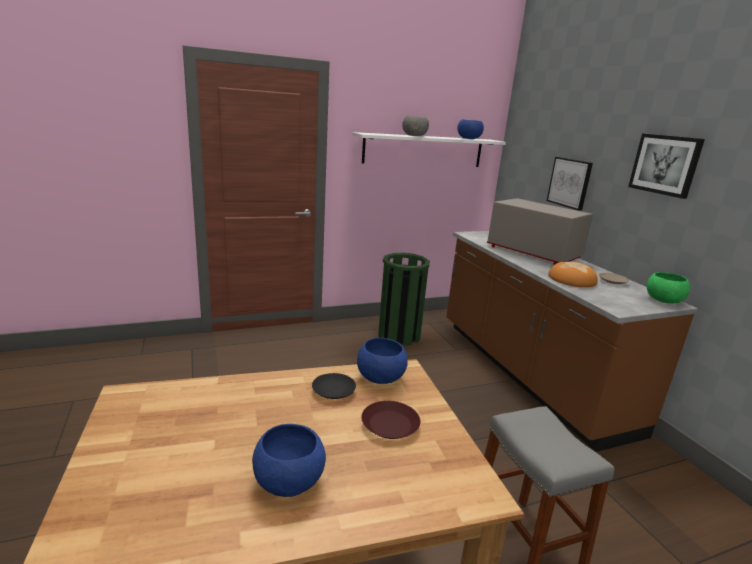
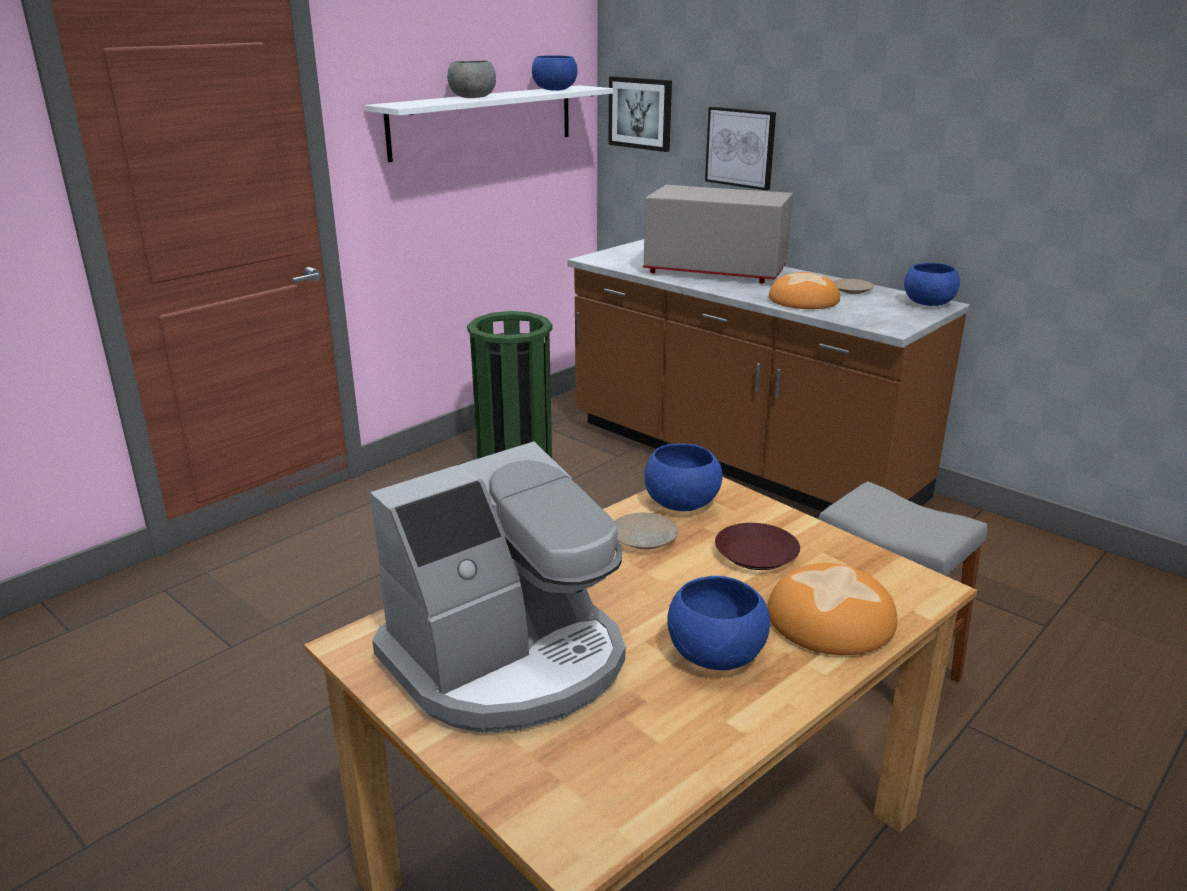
camera: 25 degrees left, 5 degrees up
(176, 434) = (508, 660): none -> coffee machine
(333, 391) = (644, 539): black plate -> beige plate
(390, 489) = (831, 618): none -> bread
(664, 300) = (929, 303): green bowl -> blue bowl
(665, 164) = (892, 107): picture -> picture (641, 113)

